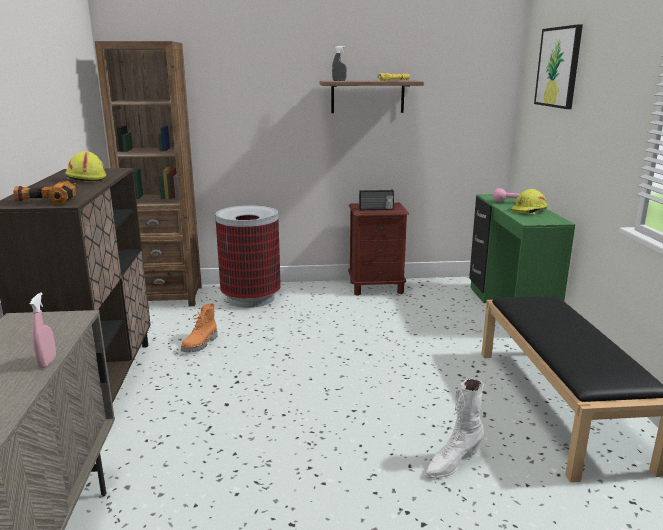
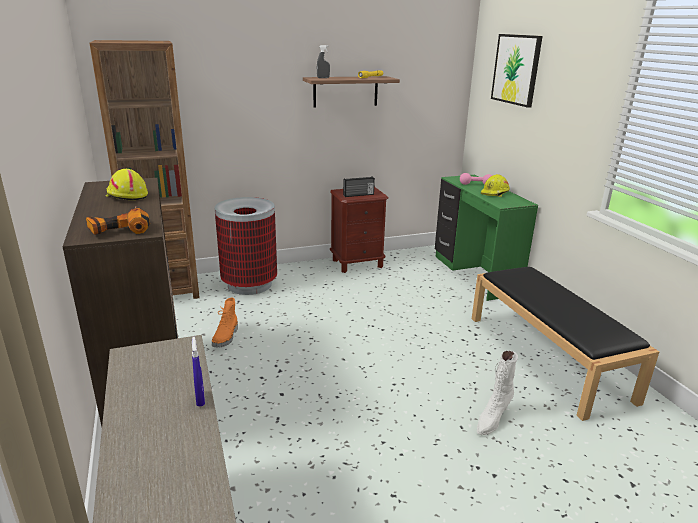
camera: 15 degrees left, 5 degrees up
(47, 362) = (200, 399): pink spray bottle -> blue spray bottle

